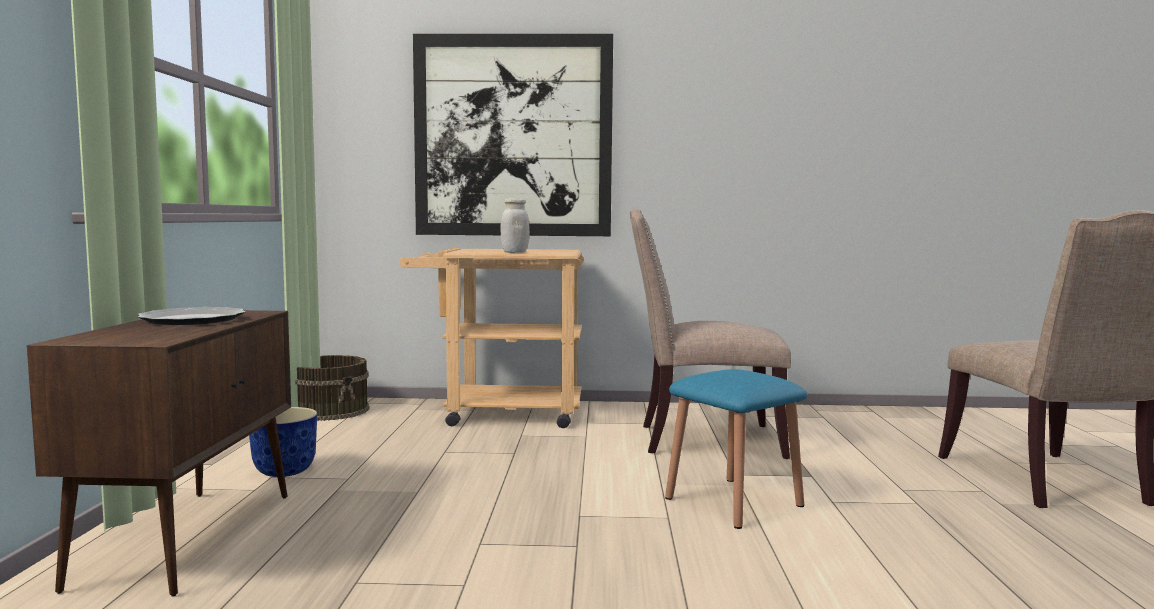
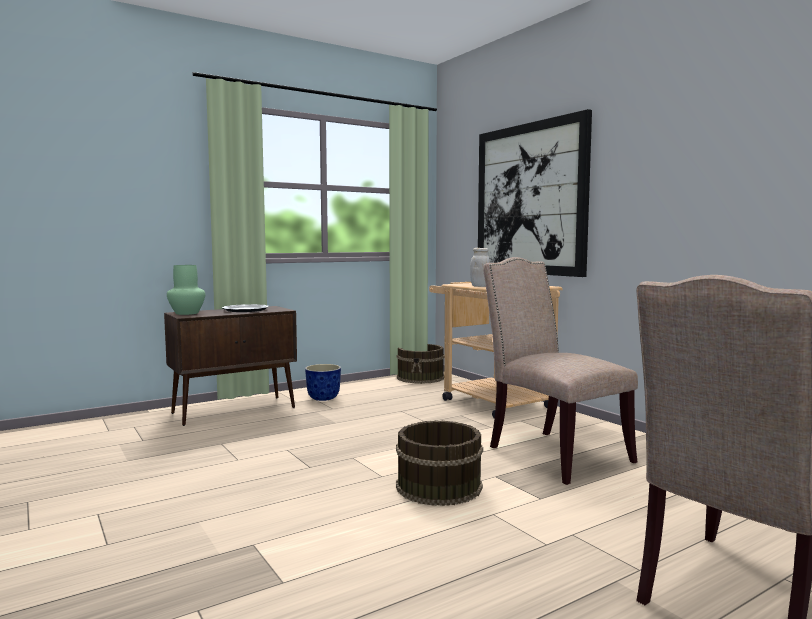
camera: 55 degrees right, 0 degrees up
(110, 338) = (186, 313): none -> green vase
(733, 502) = (438, 486): blue stool -> brown bucket

